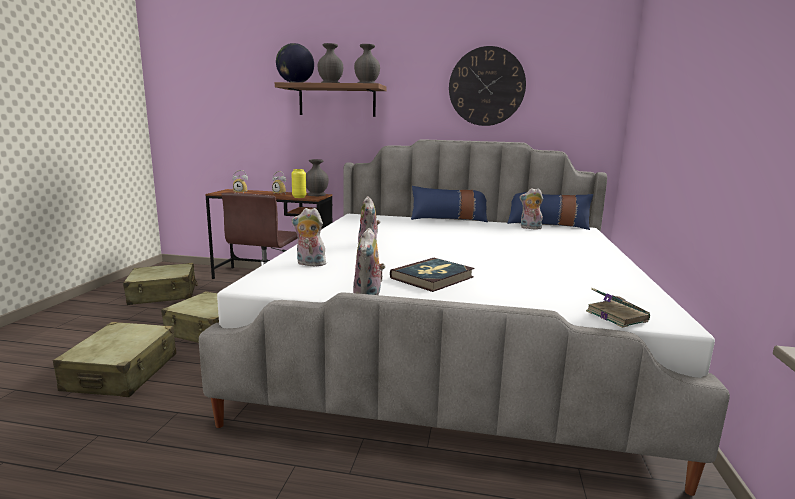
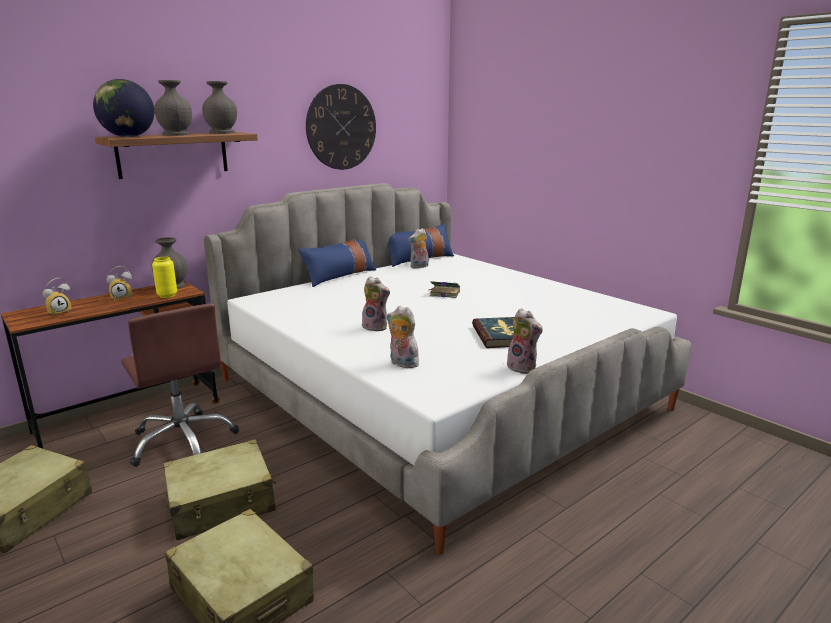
camera: 50 degrees left, 5 degrees up
(309, 264) = (402, 363): plush toy -> plush toy turned 75 degrees clockwise
(615, 316) = (633, 319): book -> book (444, 293)

